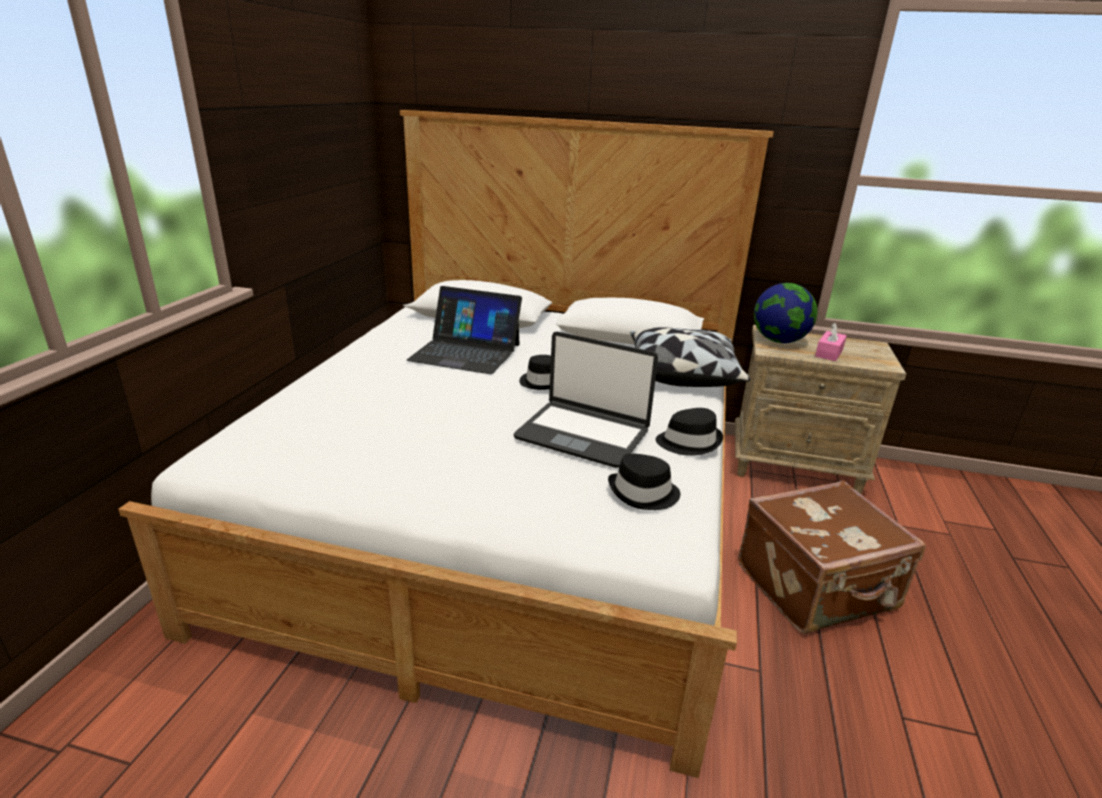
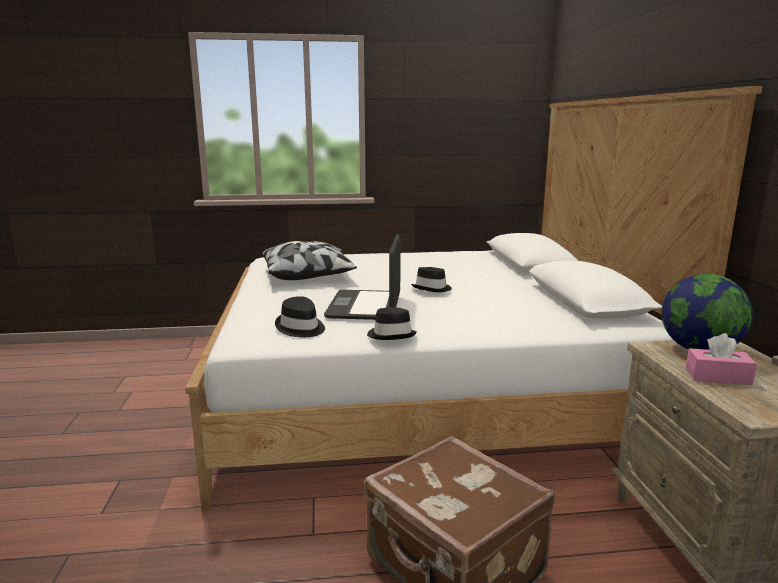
camera: 70 degrees right, 10 degrees down
(465, 352) = (451, 268): laptop -> none
(681, 373) = (528, 324): pillow -> pillow (308, 275)

